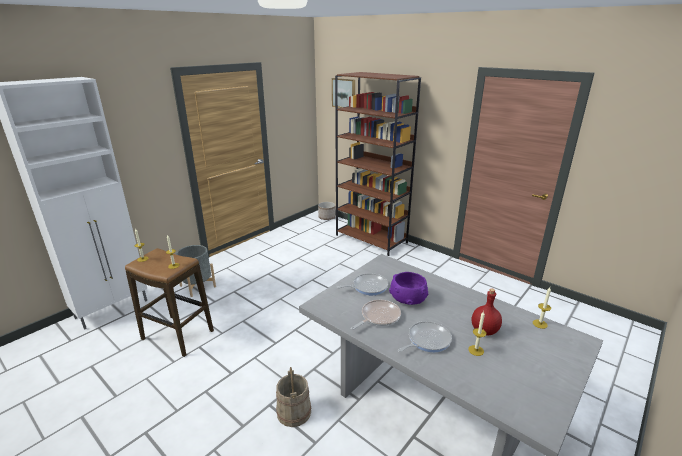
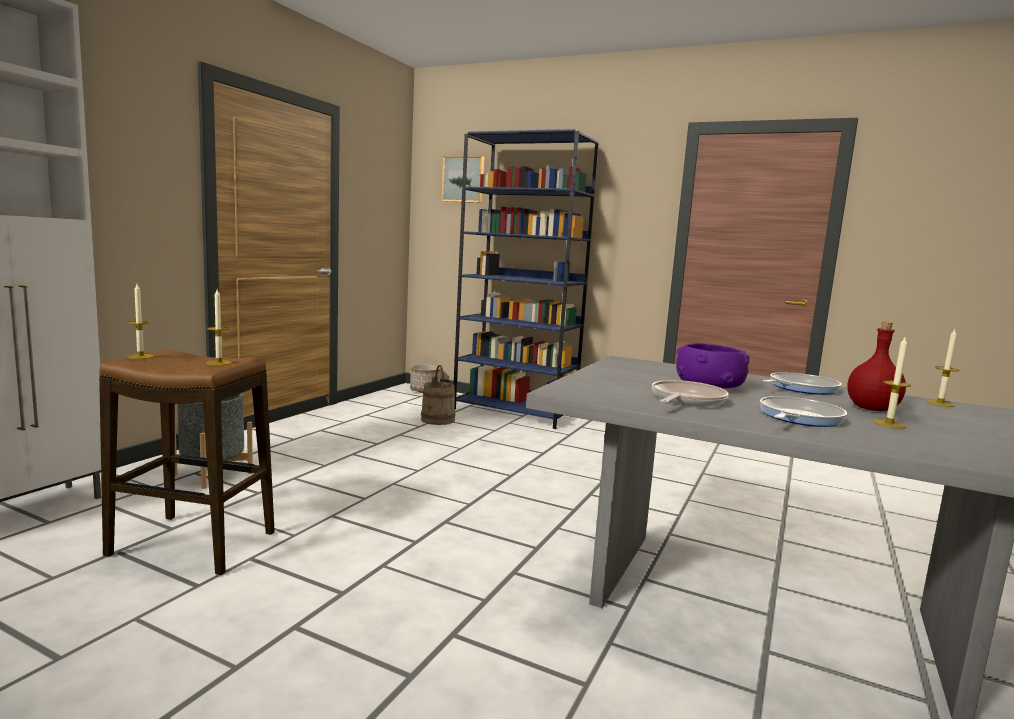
camera: 15 degrees left, 15 degrees down
(294, 412) = (512, 640): beige bucket -> beige bucket (438, 419)
(368, 286) = (628, 378): frying pan -> frying pan (800, 388)
(371, 239) = (515, 412): brown bookcase -> blue bookcase

